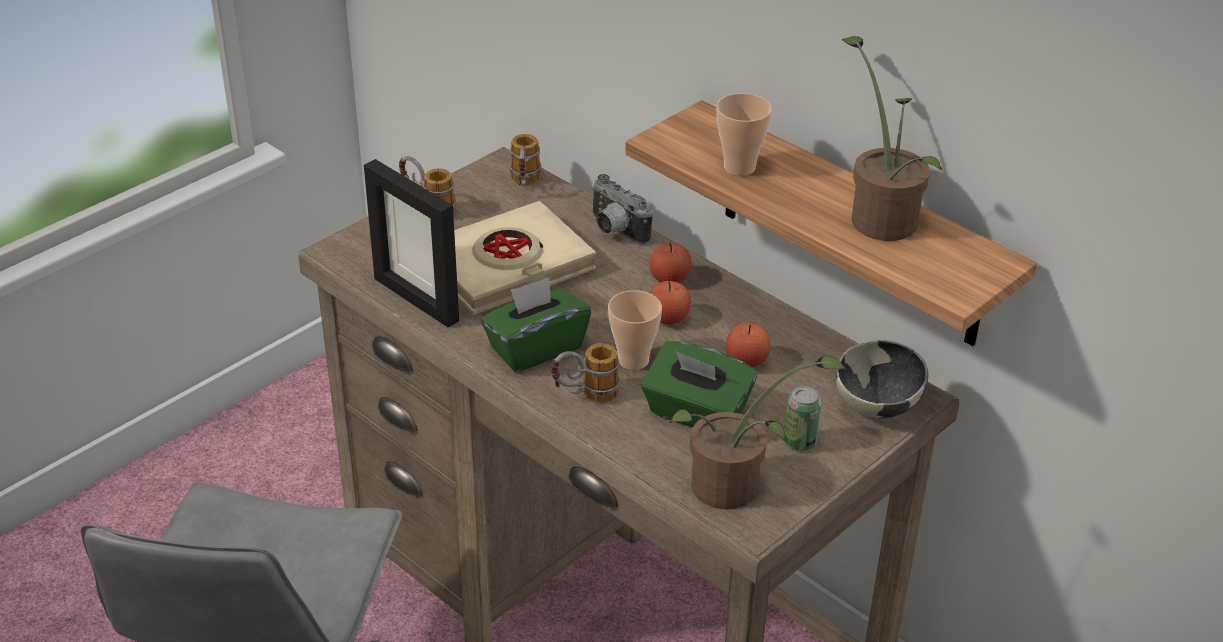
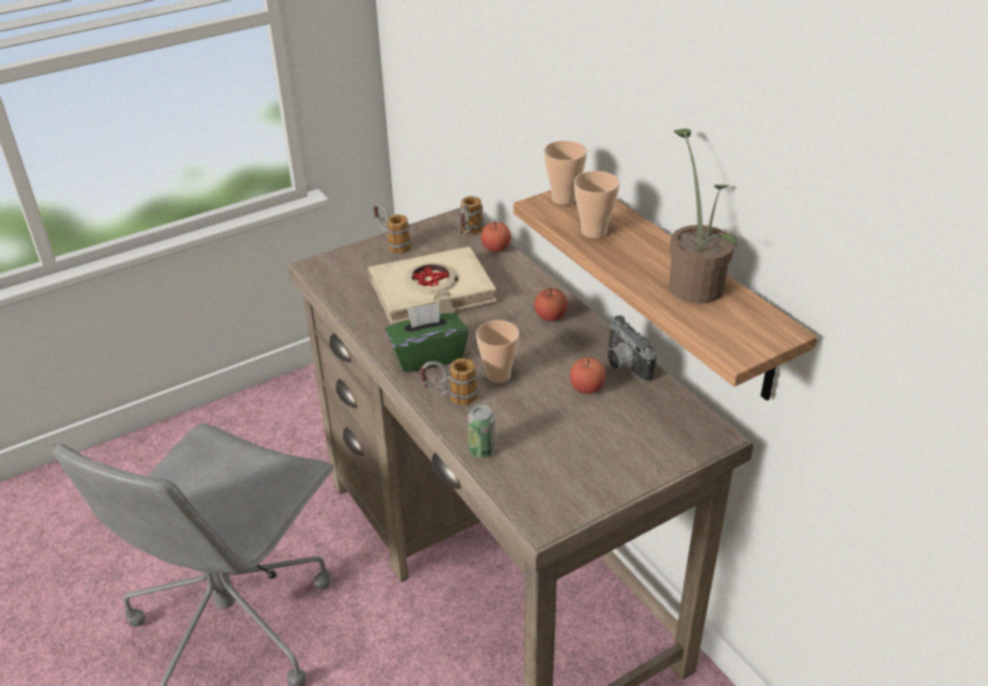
camera: 15 degrees right, 0 degrees up
(418, 298) = (357, 308): picture frame -> none
(614, 231) = (522, 275): camera -> camera (623, 365)
(668, 318) = (538, 346): apple -> apple (496, 248)
(685, 130) = (563, 199): none -> cup
(696, 413) = (531, 424): green tissue box -> none
(735, 488) = (540, 489): potted plant -> none
(799, 442) = (606, 459): can -> can (482, 450)
(878, 406) = (681, 439): bowl -> none

